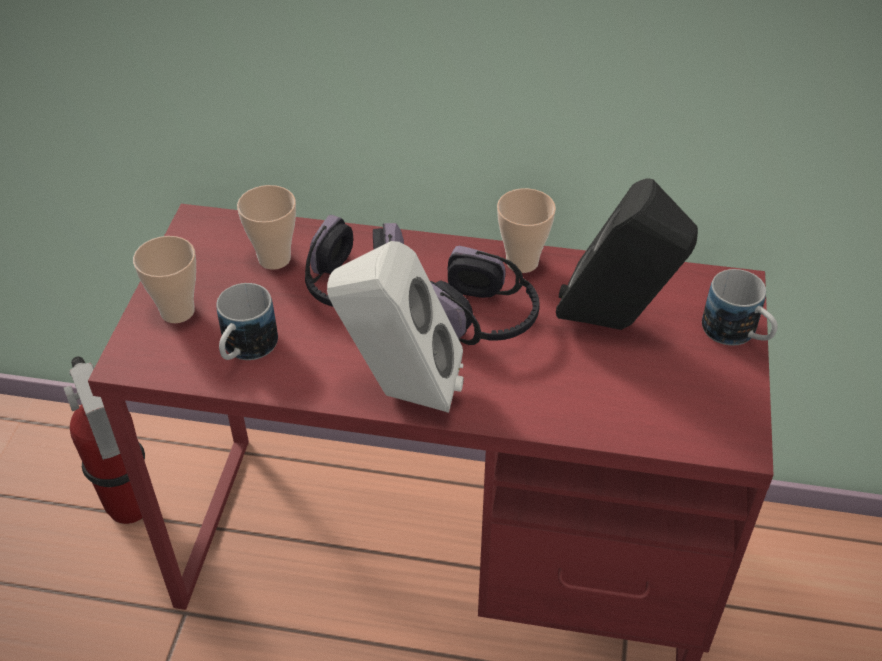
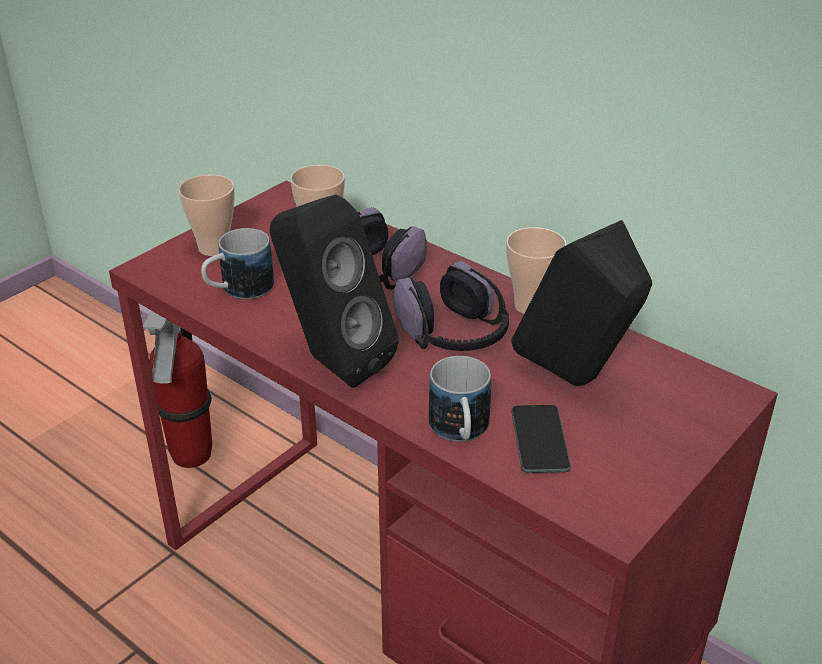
camera: 30 degrees right, 10 degrees down
(399, 392) = (331, 362): white speaker -> black speaker
(629, 393) = (539, 439): none -> phone
(737, 335) = (696, 434): mug -> mug (460, 432)

